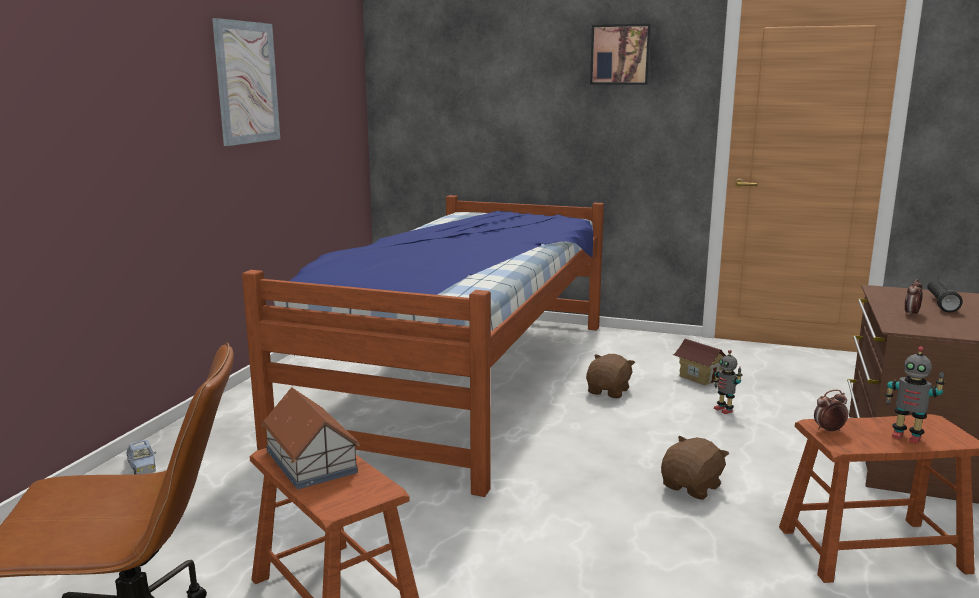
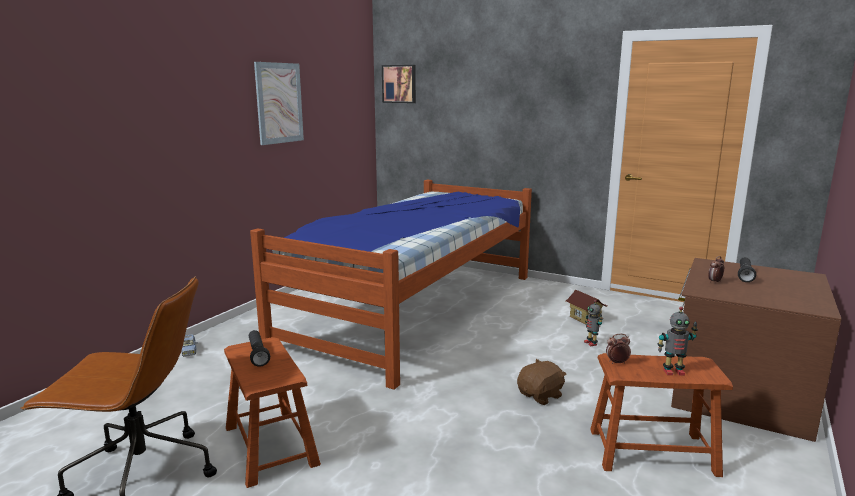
camera: 10 degrees right, 0 degrees up
(311, 460) = (258, 354): toy house -> black flashlight
(609, 391) = (513, 324): brown plush toy -> none
(620, 54) = (545, 82): picture -> picture (399, 84)
(906, 437) = (673, 371): toy robot -> toy robot turned 45 degrees counterclockwise

